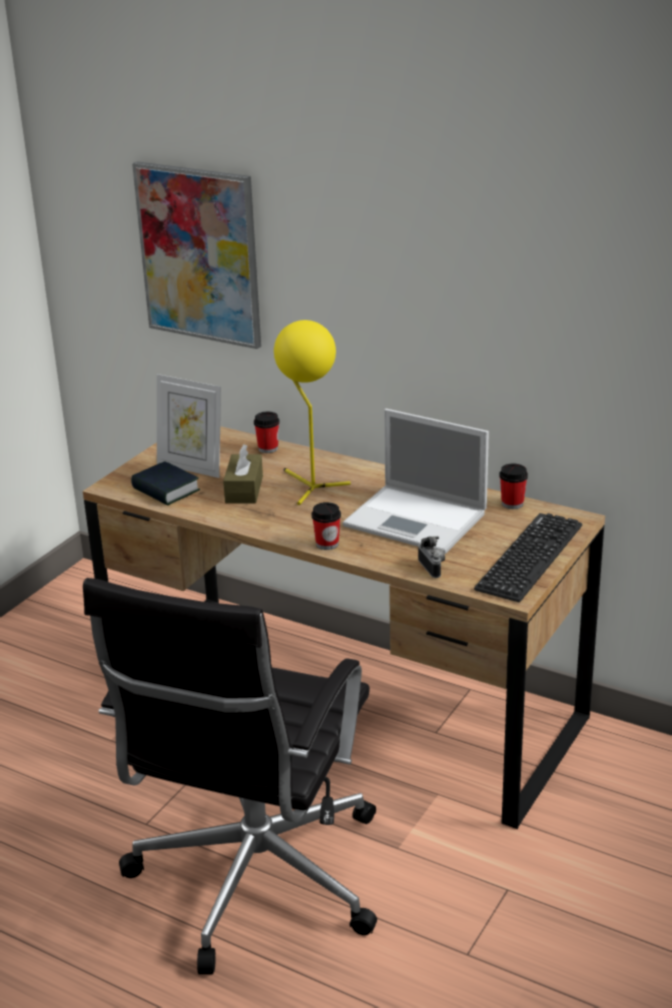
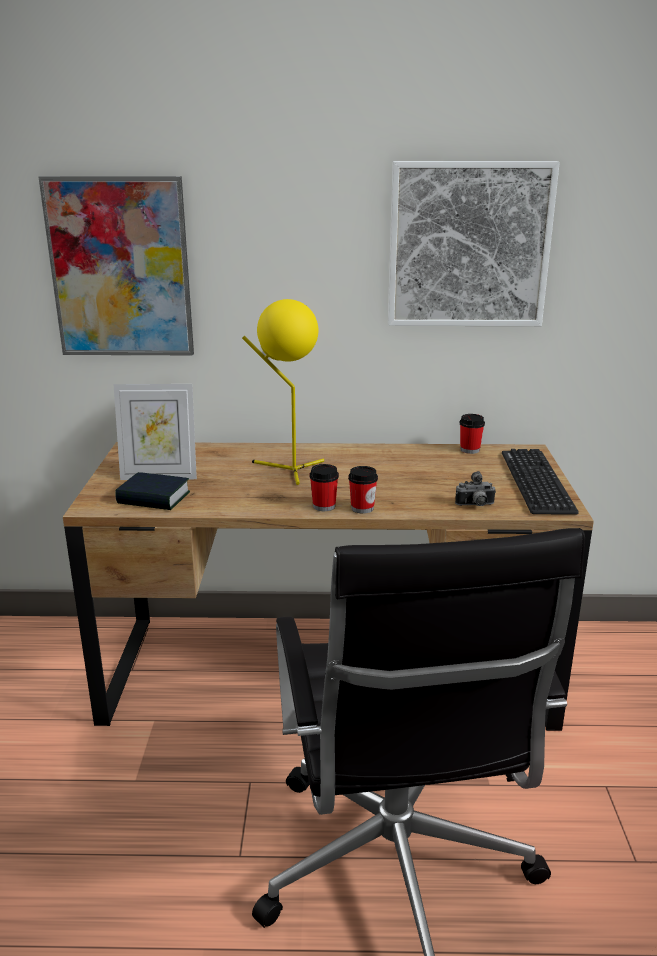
camera: 30 degrees left, 5 degrees down
(244, 489) = (232, 483): brown tissue box -> none
(268, 448) = (217, 450): cup -> cup (324, 506)
(417, 520) = (414, 475): laptop -> none
(433, 568) = (475, 505): camera -> camera turned 135 degrees clockwise
(521, 282) = (468, 245): none -> picture

